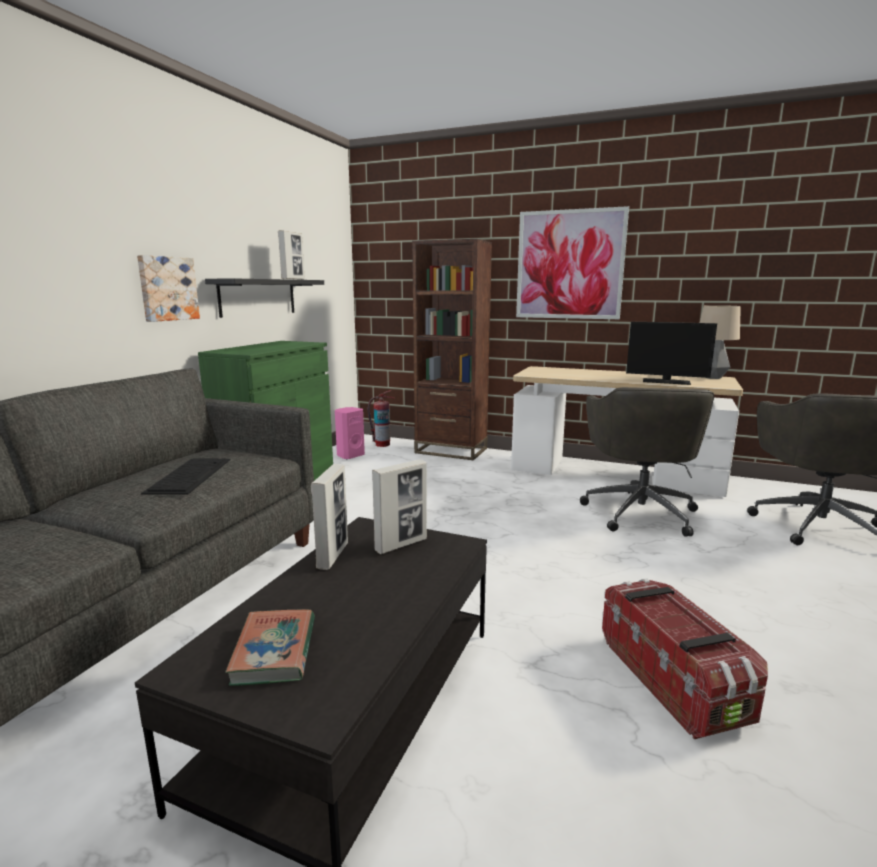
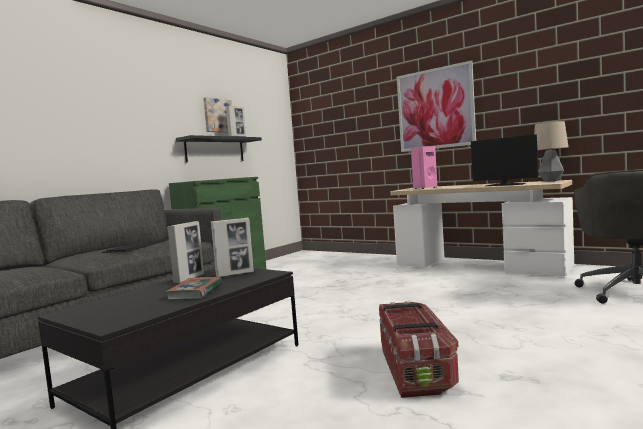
camera: 15 degrees right, 10 degrees down
(167, 288) = (149, 143): picture -> picture (217, 116)
(274, 651) = (114, 308): book -> book (195, 292)
(350, 455) = (286, 261): pink speaker -> pink speaker (424, 188)
(382, 444) = (313, 255): fire extinguisher -> none
(451, 450) = (361, 256): brown bookcase -> none
(639, 512) = (480, 286): grey office chair -> none

